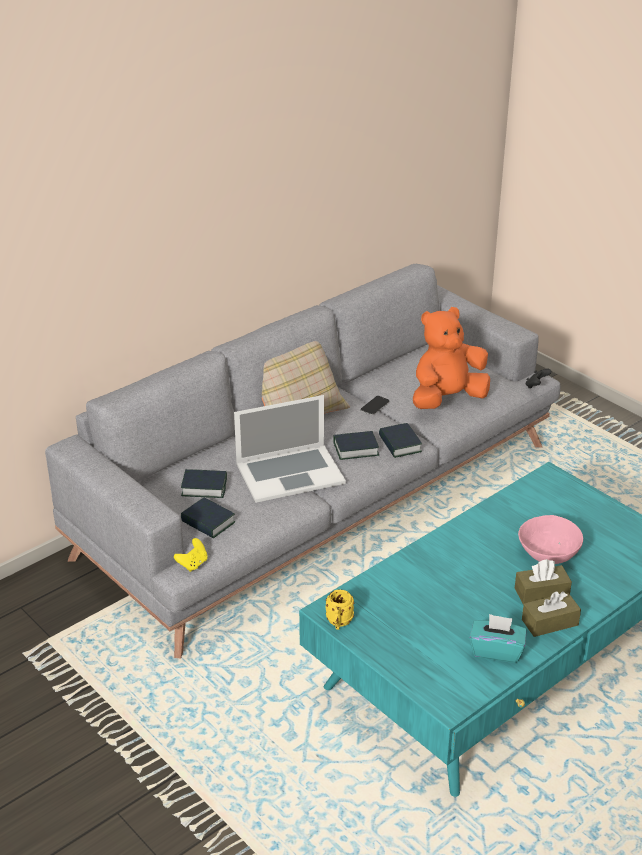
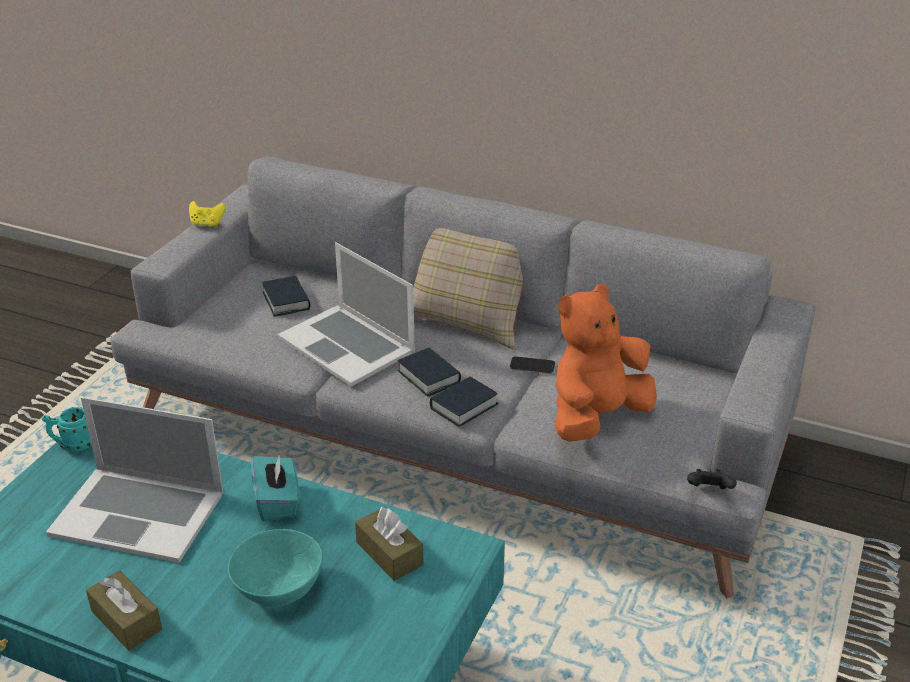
camera: 65 degrees right, 0 degrees up
(193, 564) = (154, 332): yellow game controller -> yellow game controller (207, 224)
(208, 522) = (227, 320): book -> none
(339, 623) = (73, 445): yellow mug -> turquoise mug
(442, 601) = (138, 513): none -> laptop
(447, 399) = (596, 417): orange plush toy -> orange plush toy turned 75 degrees counterclockwise
(496, 651) = (55, 582): turquoise tissue box -> turquoise tissue box (277, 502)
(541, 593) = (188, 598): brown tissue box -> brown tissue box (389, 553)
(548, 554) = (278, 587): pink bowl -> turquoise bowl

